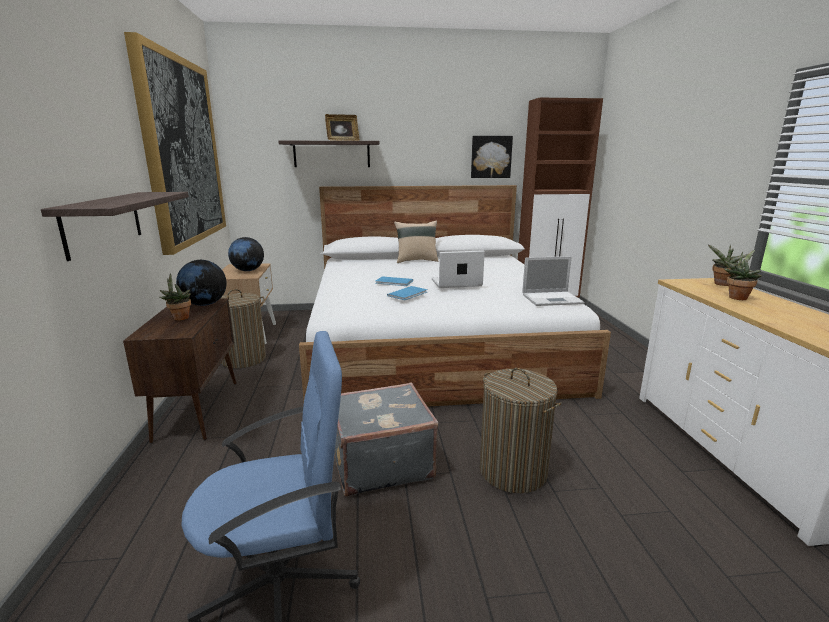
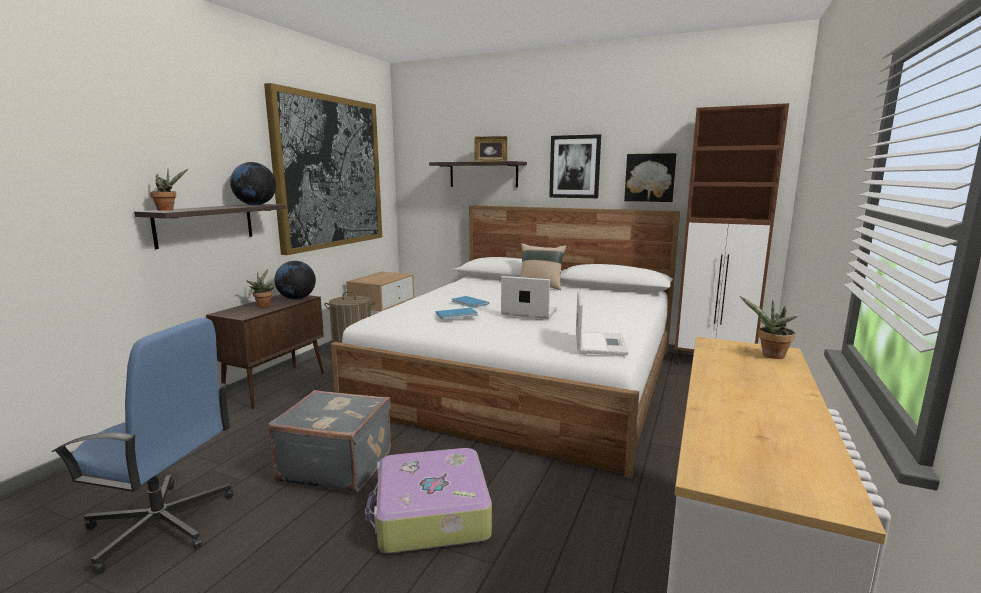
camera: 30 degrees right, 5 degrees down
(248, 270) = (385, 278): globe -> globe (255, 205)
(425, 147) = (575, 167): none -> picture
(513, 471) = (430, 514): laundry basket -> suitcase
(553, 299) = (599, 343): laptop -> laptop turned 105 degrees counterclockwise
(737, 297) = (744, 373): potted plant -> potted plant (168, 210)

